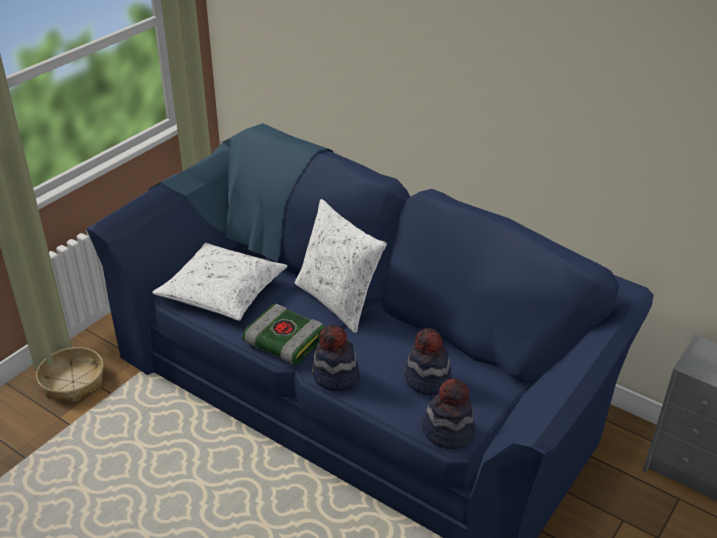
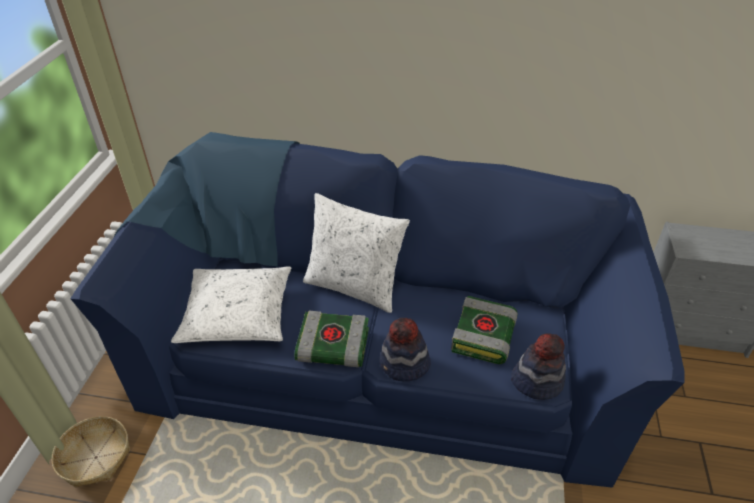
camera: 25 degrees left, 5 degrees up
(427, 380) = (484, 337): hat -> book

